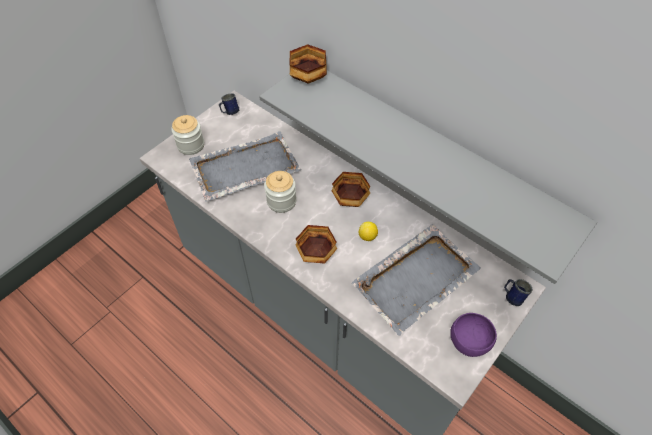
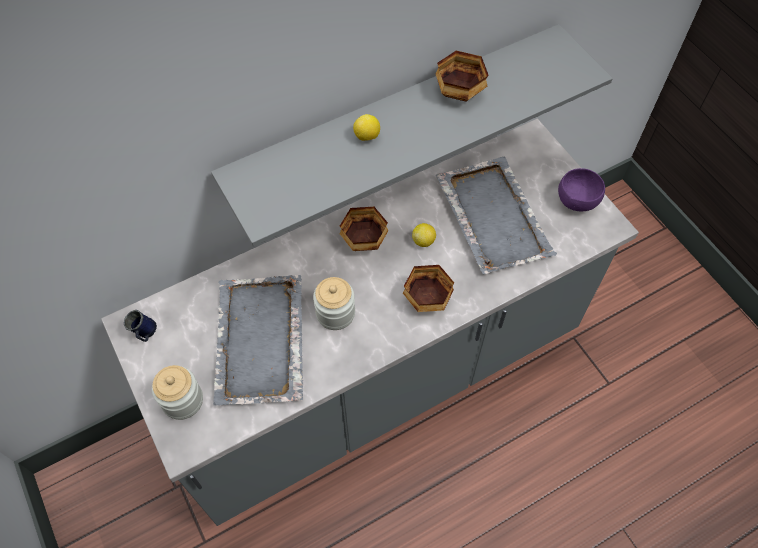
camera: 70 degrees left, 5 degrees up
(308, 78) = (248, 181): bowl -> bowl (461, 93)
(380, 126) = (367, 137): none -> lemon
(512, 296) = (539, 147): blue mug -> none

